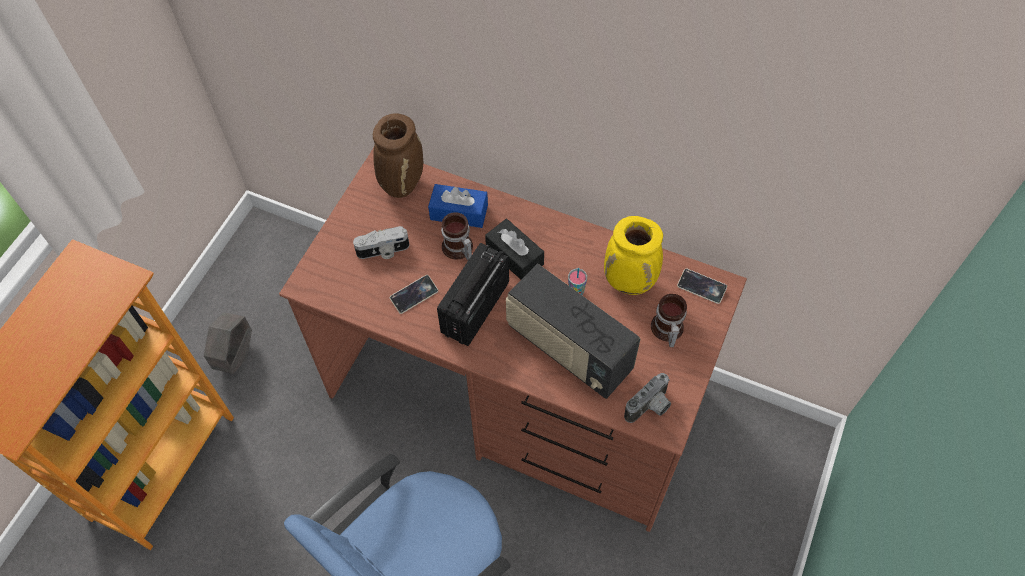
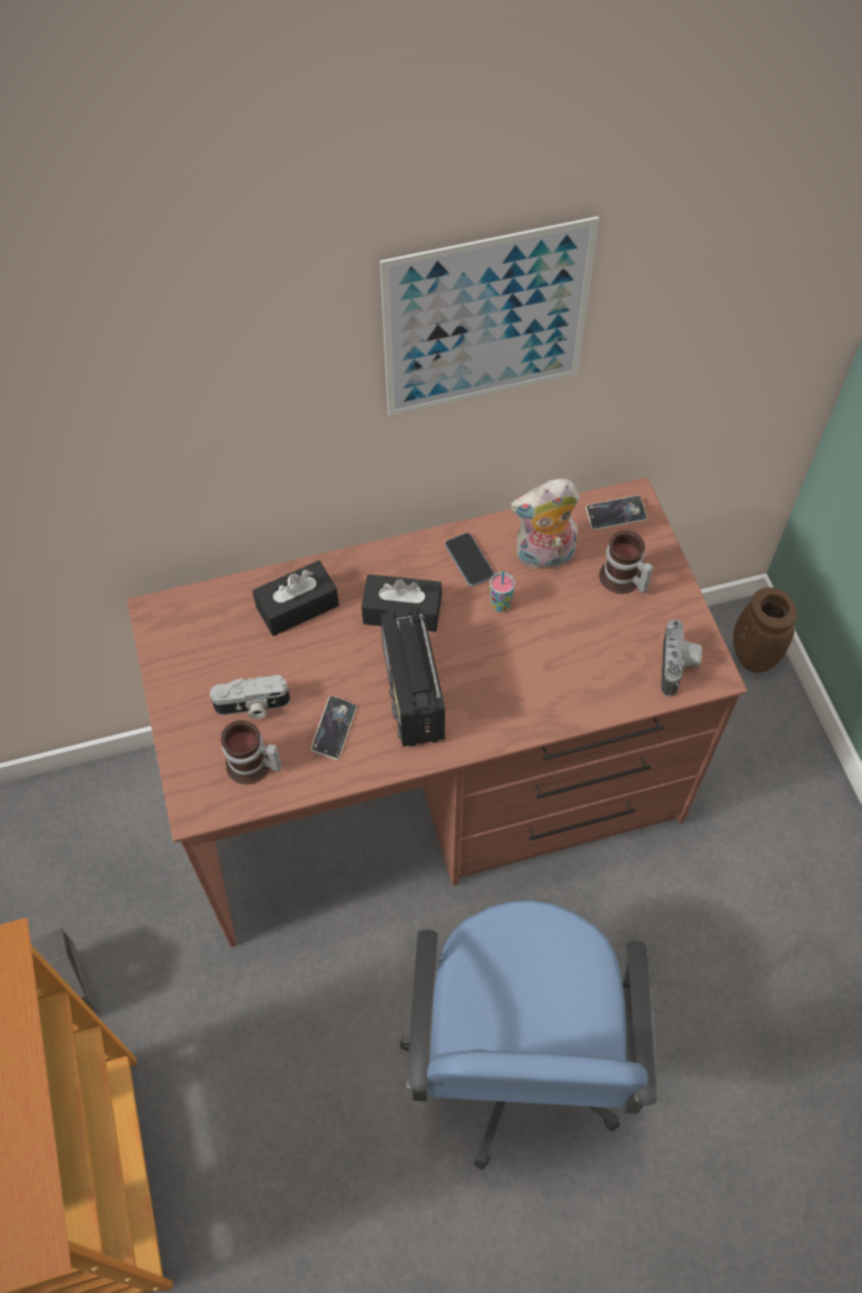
camera: 40 degrees left, 0 degrees up
(383, 251) = (252, 706): camera -> camera turned 45 degrees clockwise
(402, 183) = (201, 618): brown vase -> brown vase (751, 655)
(458, 249) = (334, 647): mug -> mug (252, 767)
(459, 212) = (297, 606): blue tissue box -> black tissue box
(568, 349) = (547, 668): radio -> none
(582, 253) = (469, 560): none -> phone
(630, 282) = (544, 557): yellow vase -> plush toy
(640, 92) = (486, 321): none -> picture

